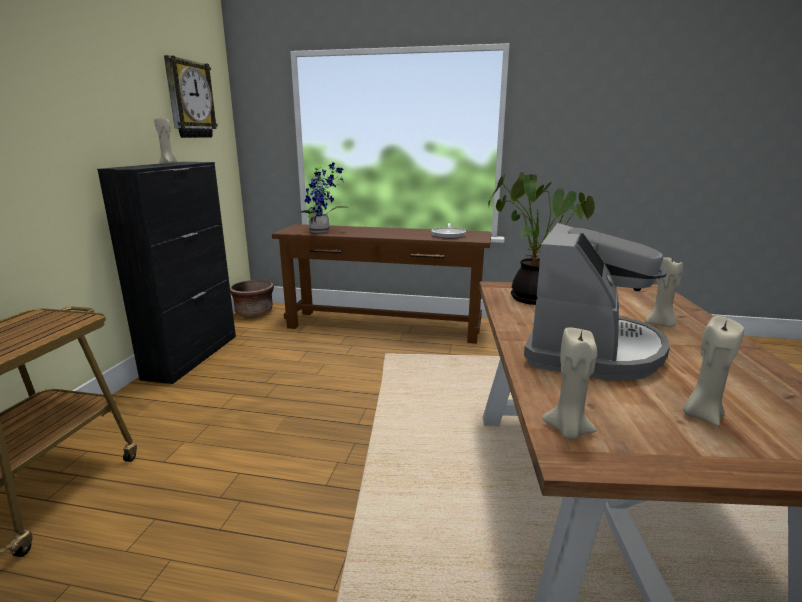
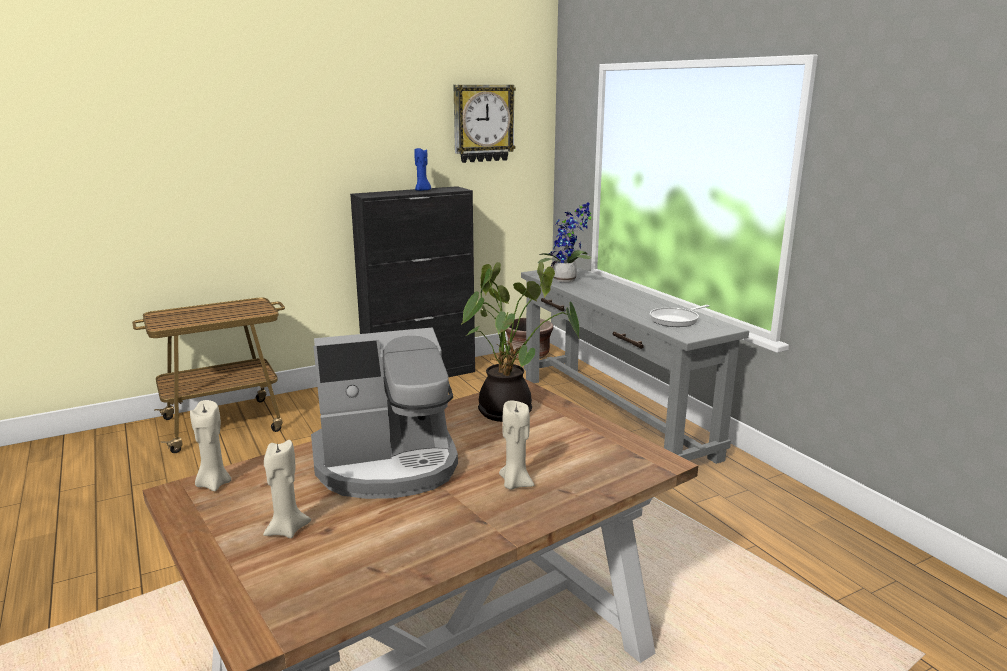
camera: 50 degrees right, 0 degrees up
(168, 163) = (422, 190): beige candle -> blue candle
(384, 326) = (613, 416): brown console table -> grey console table

